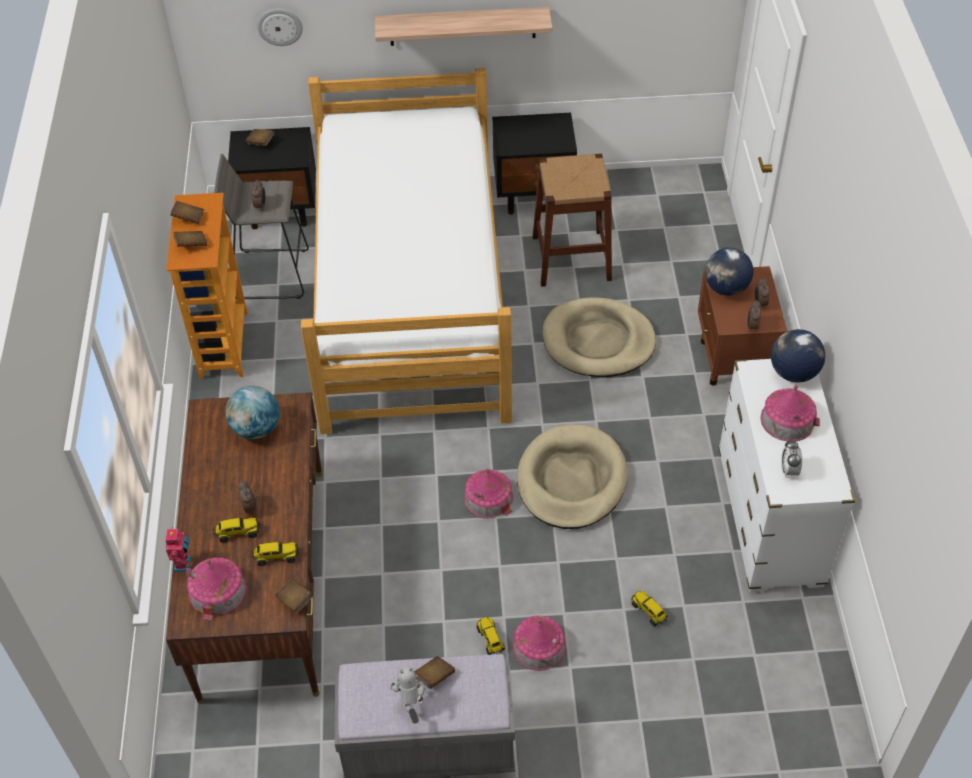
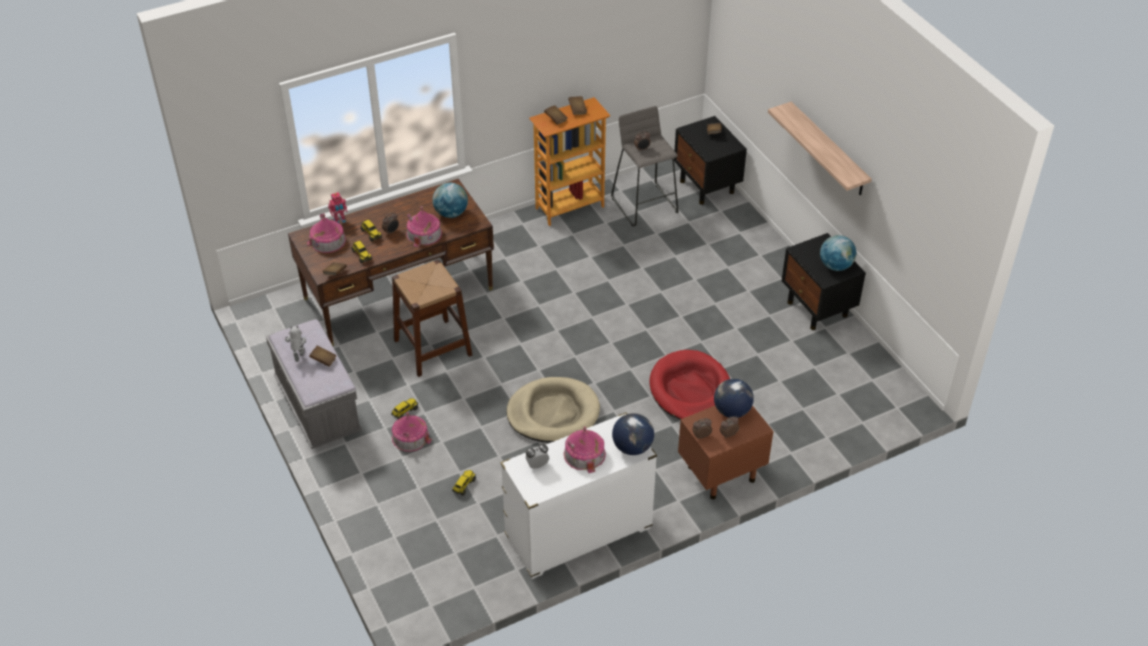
camera: 65 degrees right, 5 degrees down
(280, 26) = (751, 66): wall clock -> none
(411, 296) = (670, 278): bed -> none
(411, 708) = (299, 357): toy robot -> toy robot turned 60 degrees counterclockwise
(488, 498) = (515, 375): toy house -> toy house (424, 233)
(548, 129) = (835, 266): none -> globe
(571, 258) = (766, 350): brown stool -> brown stool (433, 347)
(598, 341) = (690, 390): beige dog bed -> red dog bed

